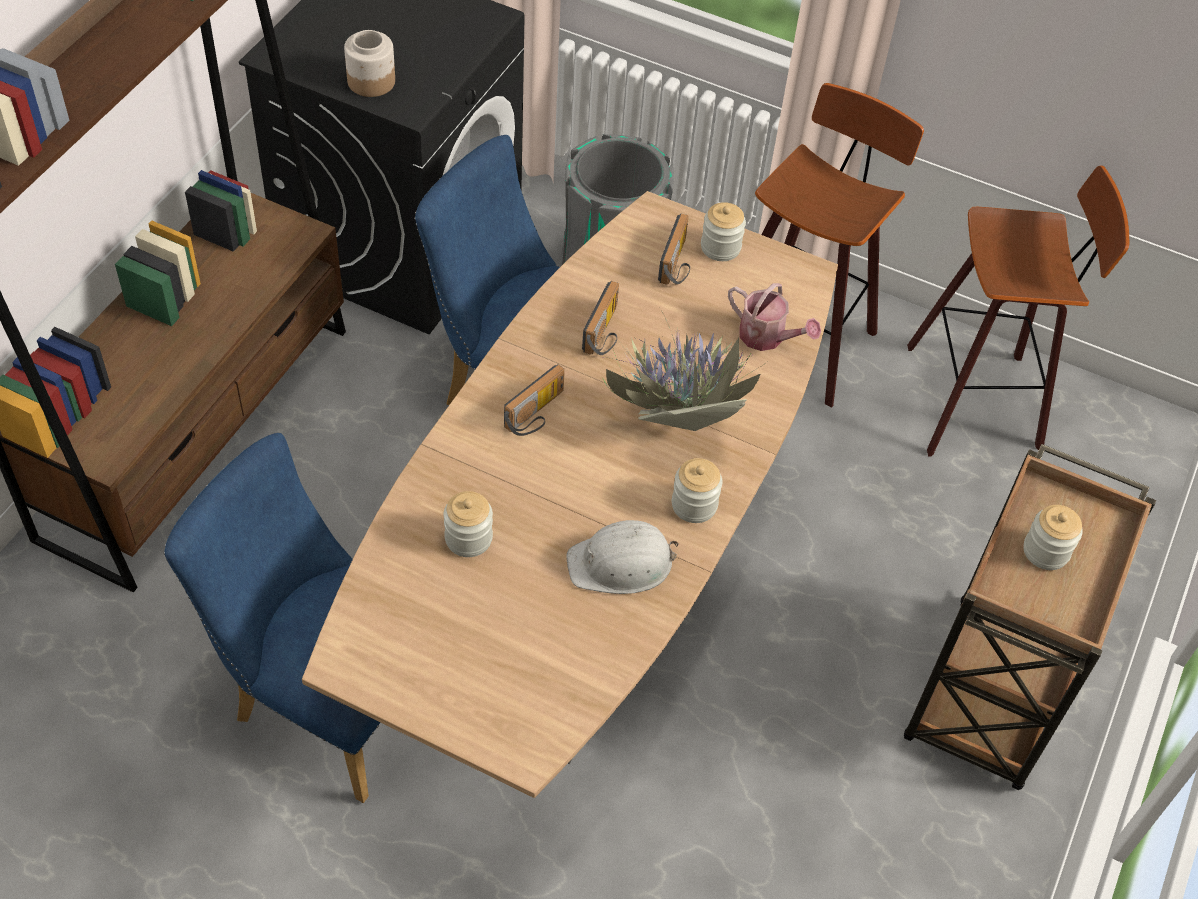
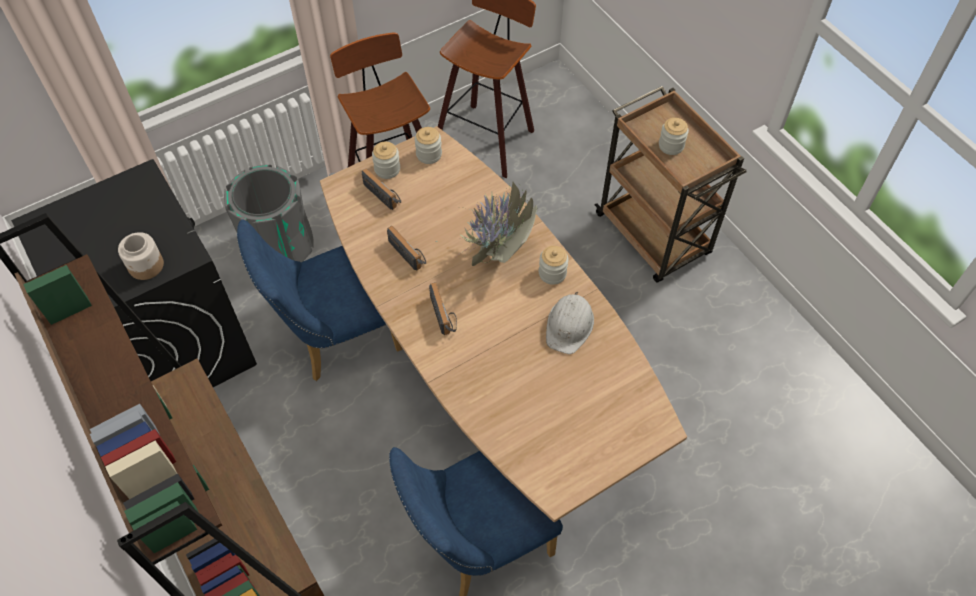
camera: 55 degrees left, 5 degrees up
(468, 538) = (509, 390): jar -> jar (429, 154)
(767, 337) = (464, 182): watering can -> none

